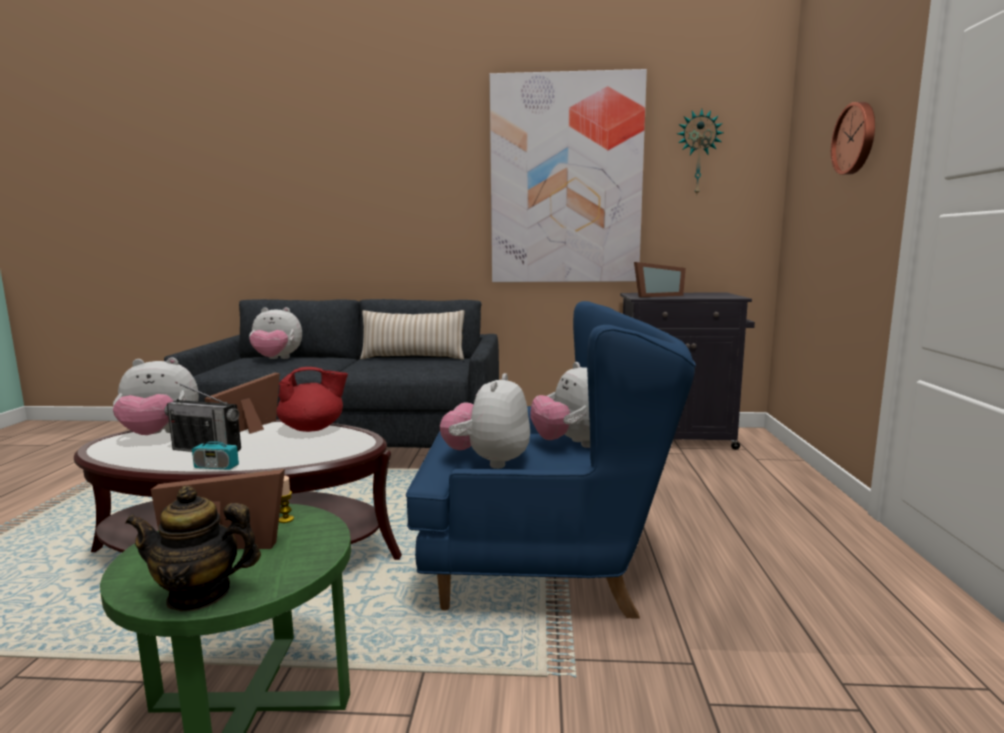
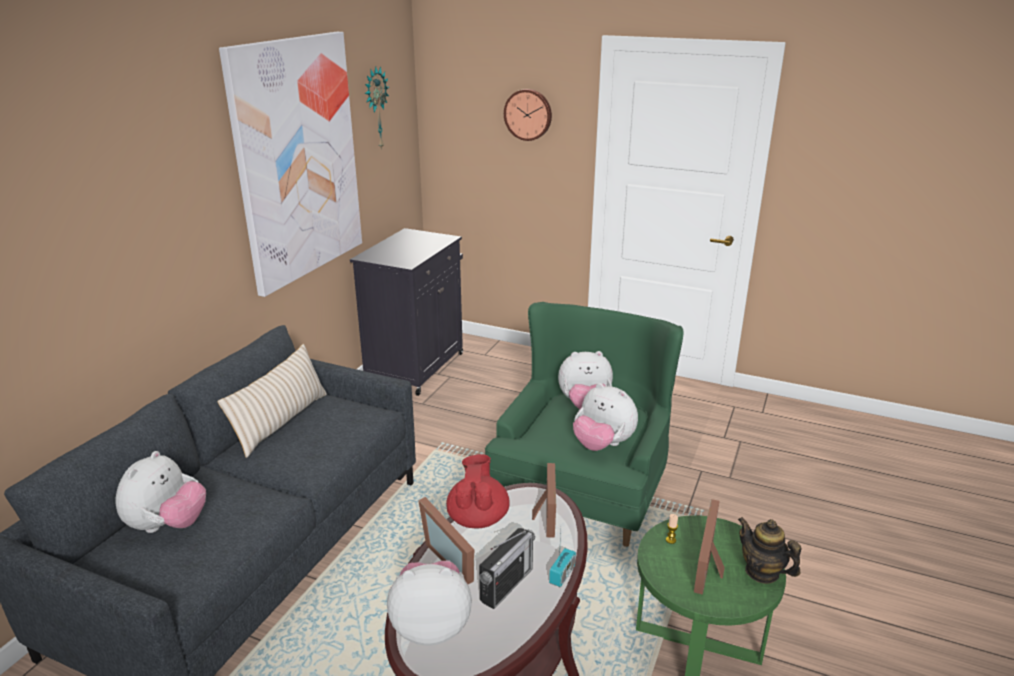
camera: 70 degrees left, 15 degrees up
(159, 435) = (431, 626): plush toy -> plush toy turned 105 degrees counterclockwise
(199, 594) = (762, 572): teapot -> teapot turned 120 degrees clockwise
(546, 562) = (585, 489): blue armchair -> green armchair
(655, 296) = (401, 256): picture frame -> picture frame (543, 517)

